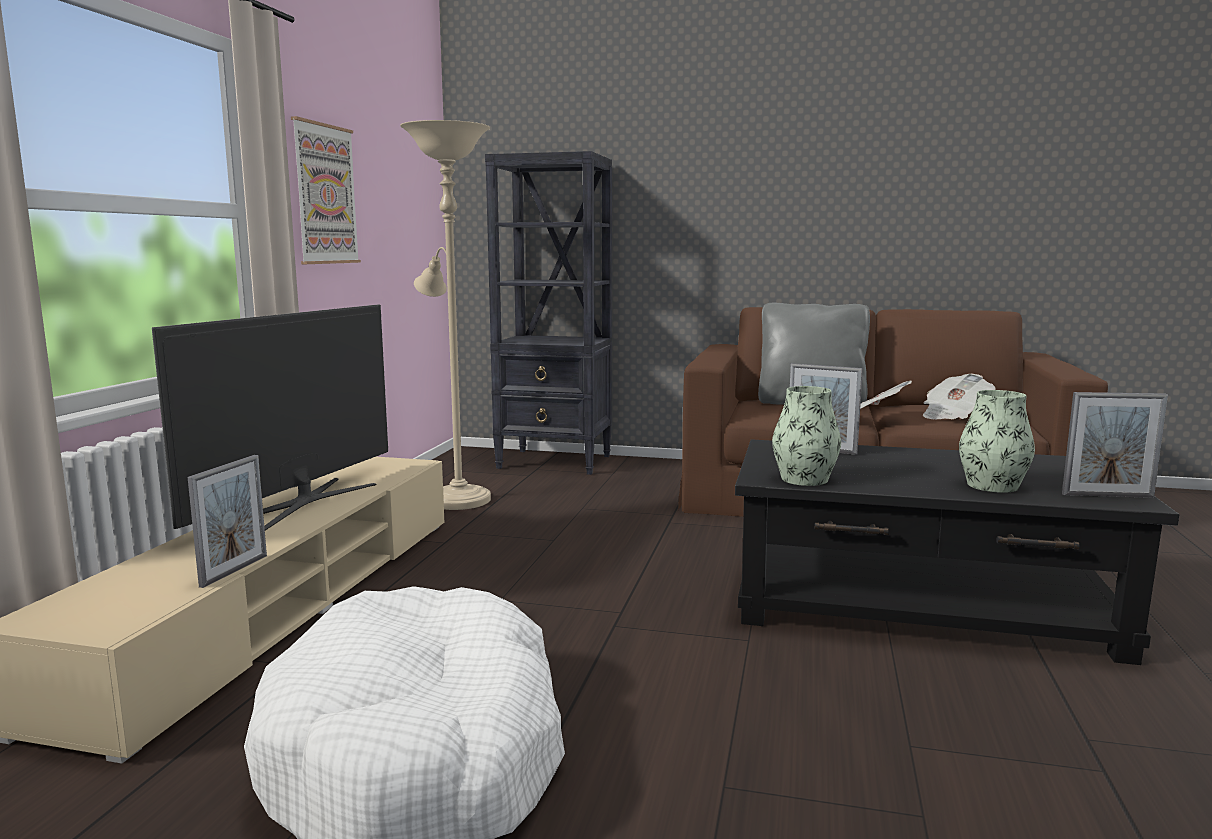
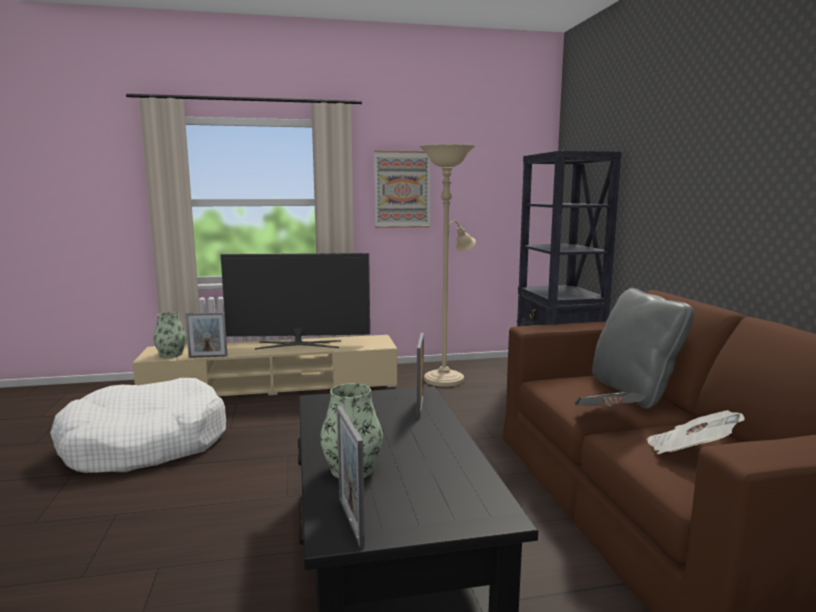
camera: 65 degrees right, 0 degrees up
(804, 479) = (325, 409): vase -> vase (171, 354)

